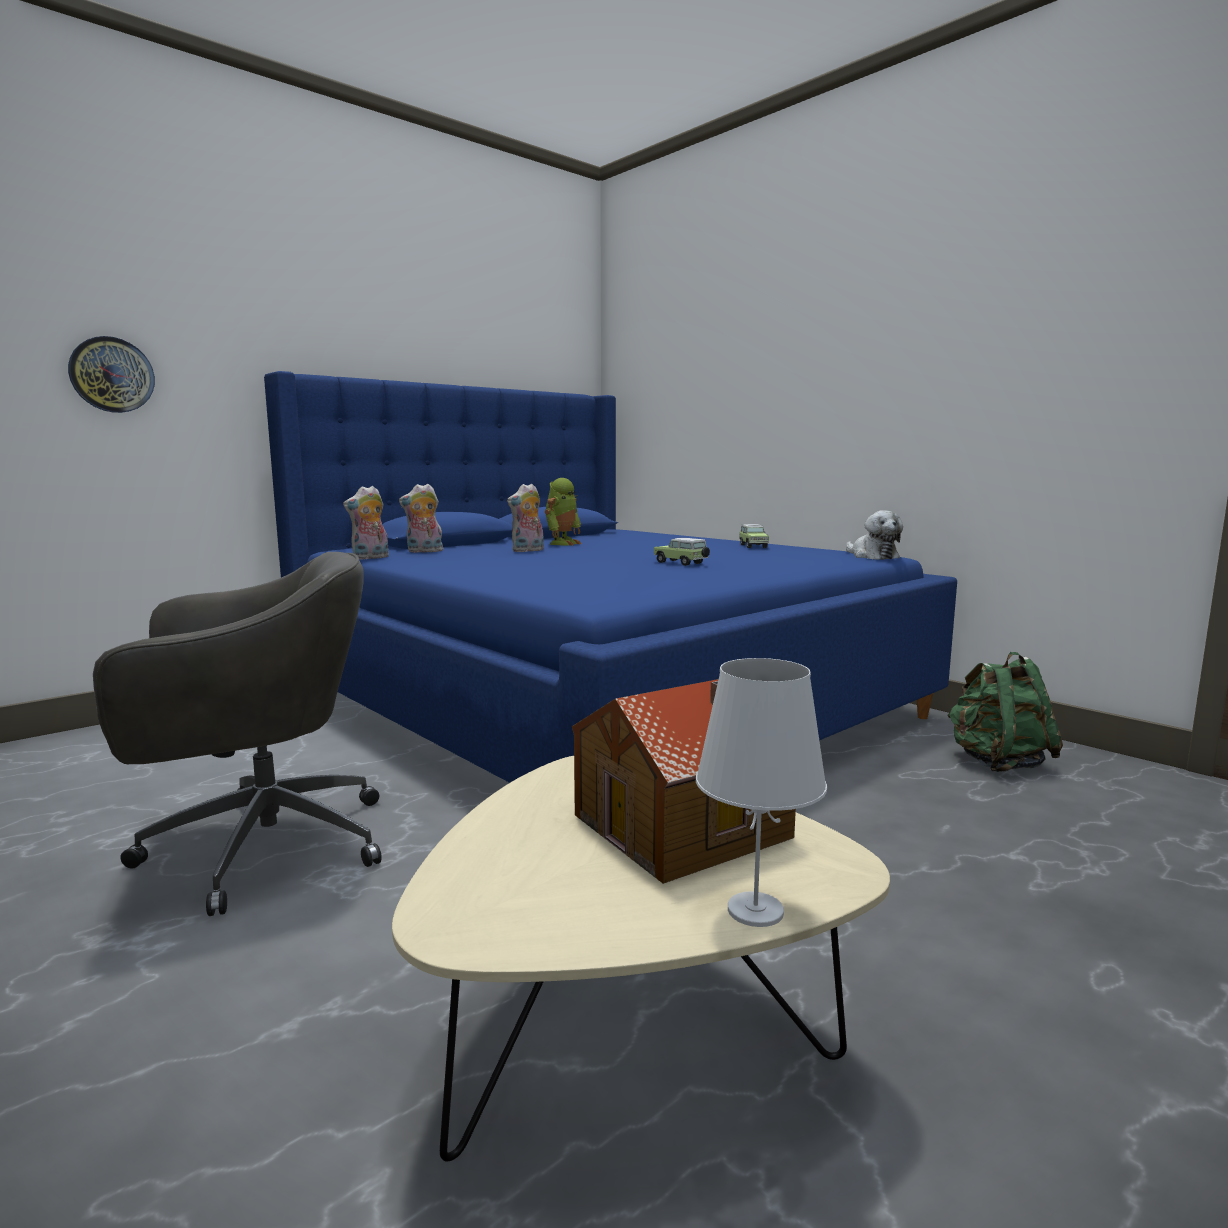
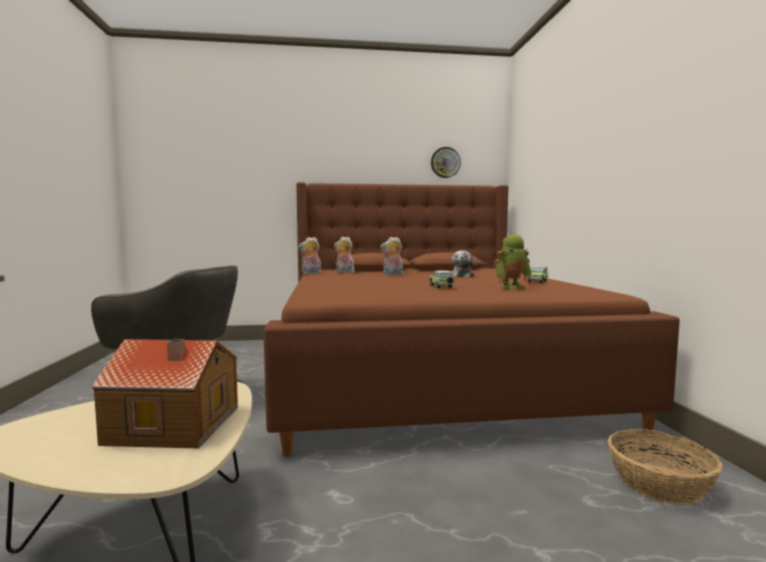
camera: 35 degrees right, 5 degrees down
(112, 375) = (235, 188): wall clock -> wall clock (445, 162)
(562, 543) = (428, 273): toy robot -> toy robot (512, 288)
(599, 703) = (428, 373): blue bed -> brown bed
(756, 911) = (88, 473): white table lamp -> none
(872, 556) = (600, 293): plush toy -> plush toy (462, 276)
(997, 763) = (658, 483): green backpack -> basket

